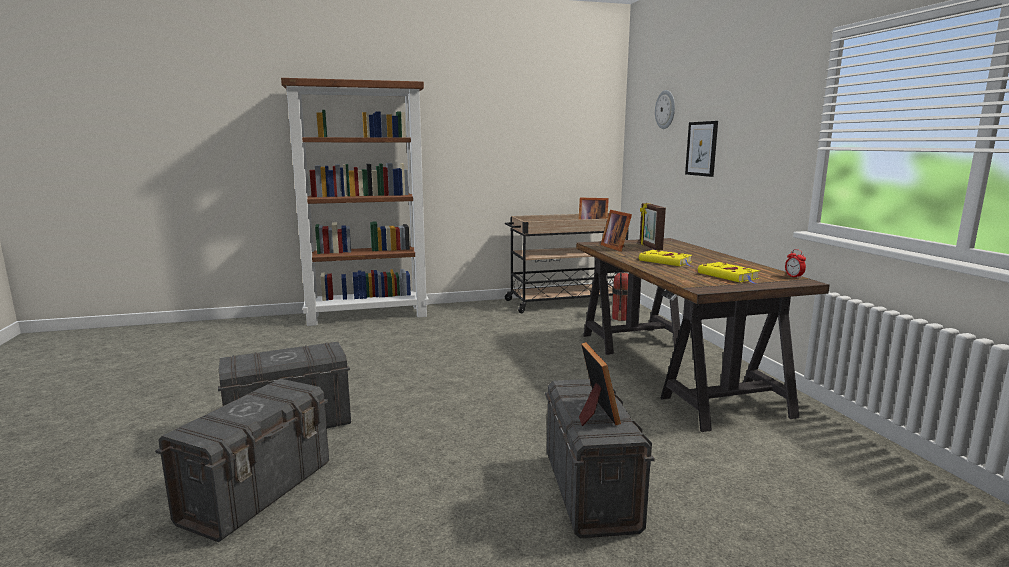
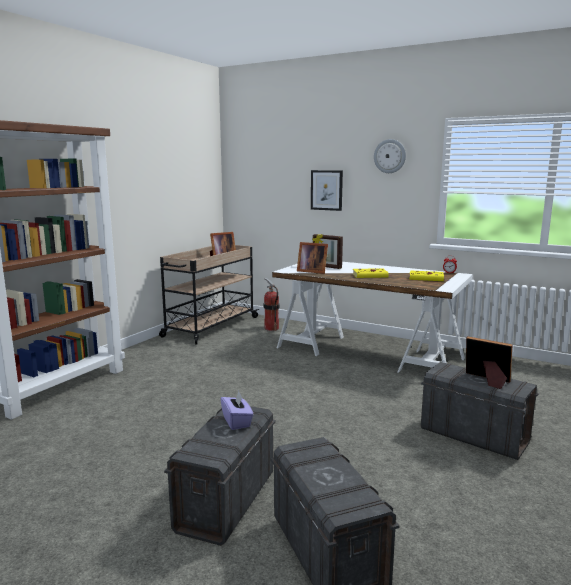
camera: 45 degrees left, 0 degrees up
(305, 354) = (237, 422): none -> purple tissue box
(666, 109) = (279, 159): wall clock -> wall clock (390, 156)
(673, 369) = (368, 352): brown desk -> white desk

